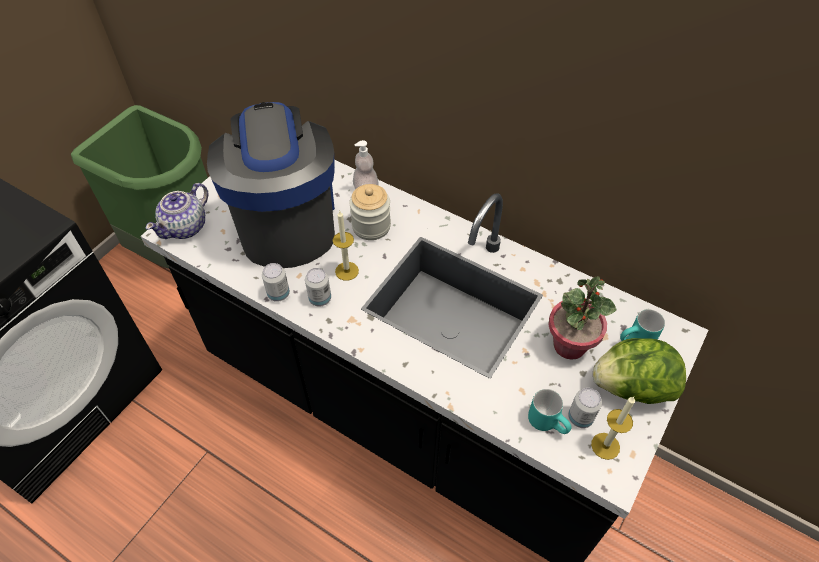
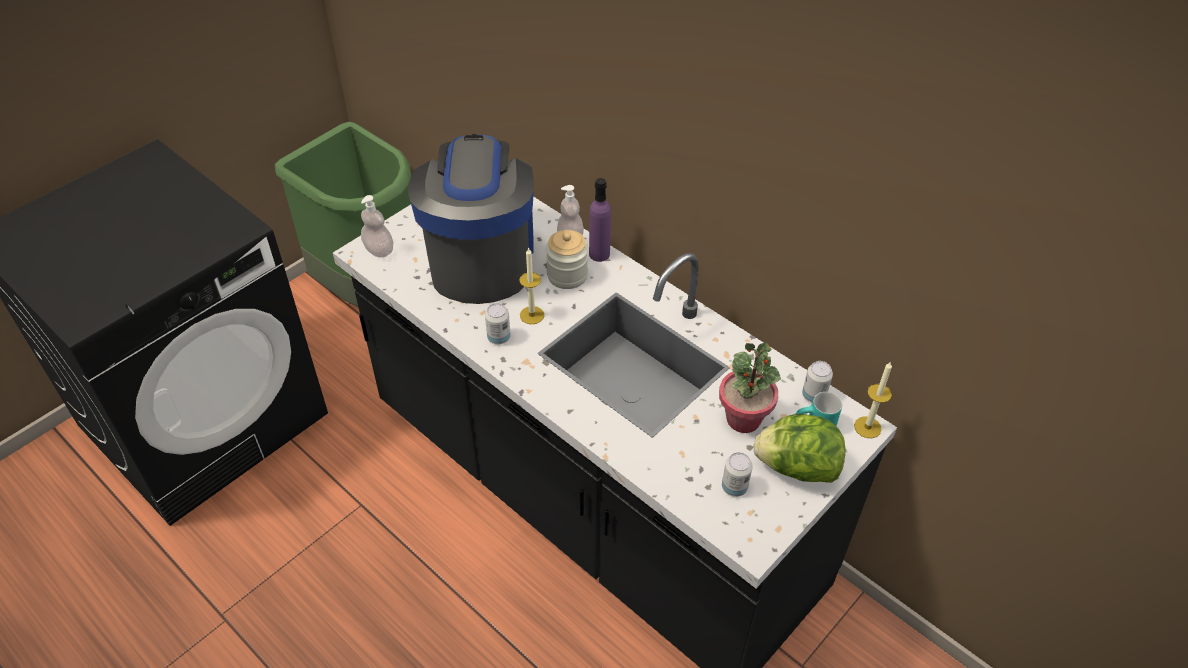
camera: 10 degrees right, 5 degrees down
(186, 227) = (379, 250): teapot -> soap dispenser
(278, 294) = (458, 327): can -> can (813, 395)
(396, 201) = (599, 254): none -> purple bottle
(549, 422) = (701, 486): turquoise mug -> none
(605, 446) = (752, 516): candle -> candle (867, 427)

